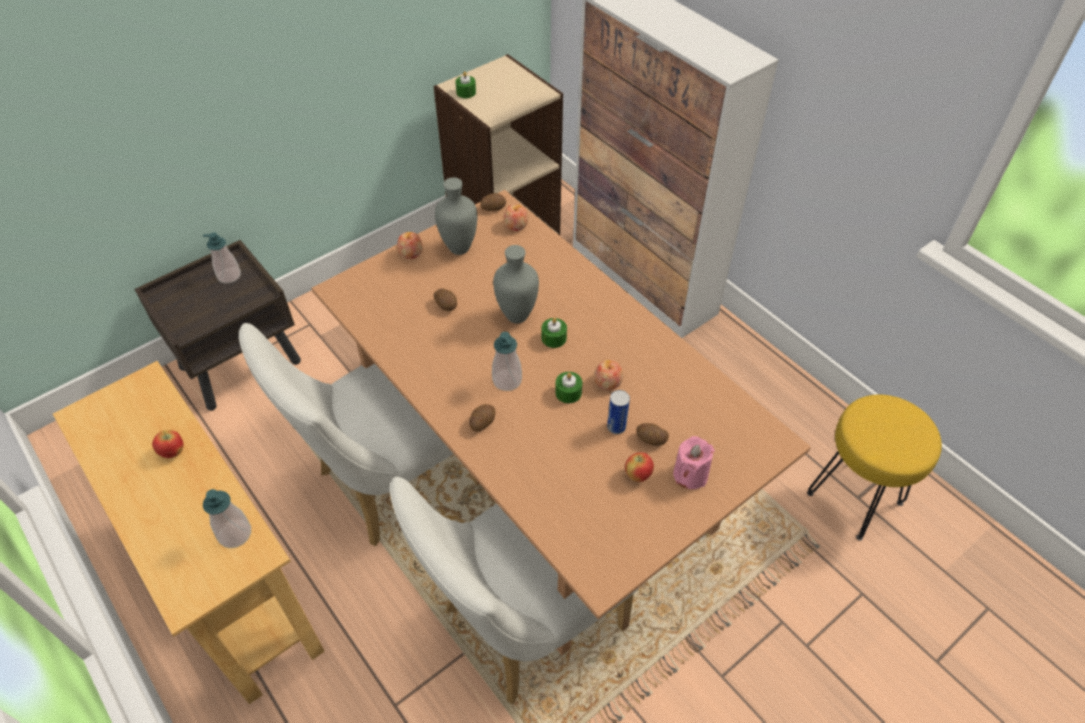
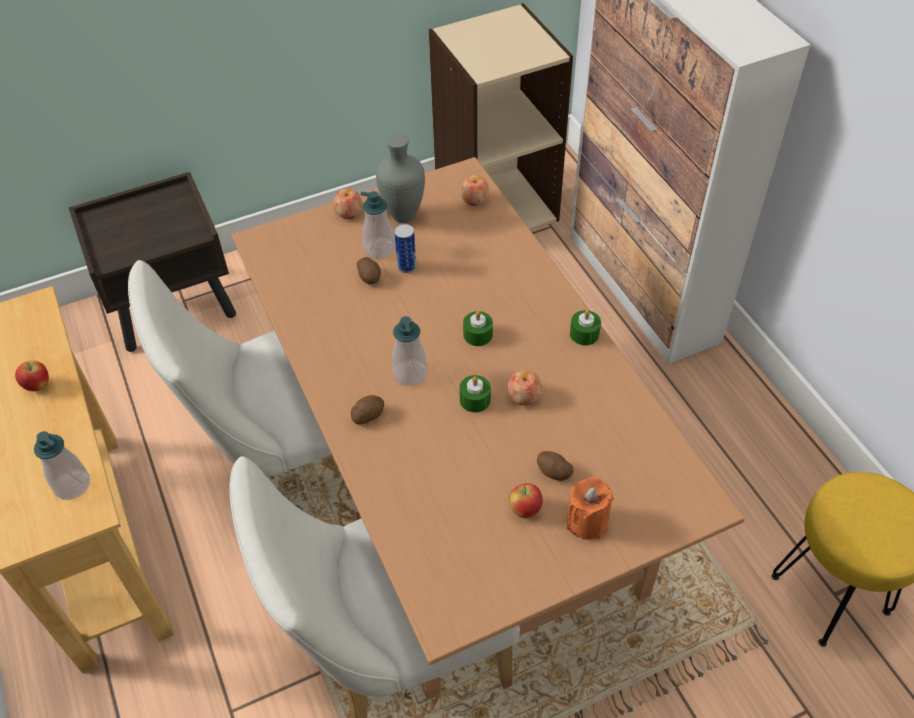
camera: 15 degrees right, 0 degrees up
(229, 276) = (168, 209): soap dispenser -> soap dispenser (379, 249)
(466, 92) = (462, 41): green candle -> green candle (584, 334)
(493, 208) = (455, 176): potato -> none
(518, 317) = (445, 304): grey vase -> none
(616, 427) = (517, 449): can -> can (407, 267)
(690, 474) = (587, 521): pink candle -> orange candle

